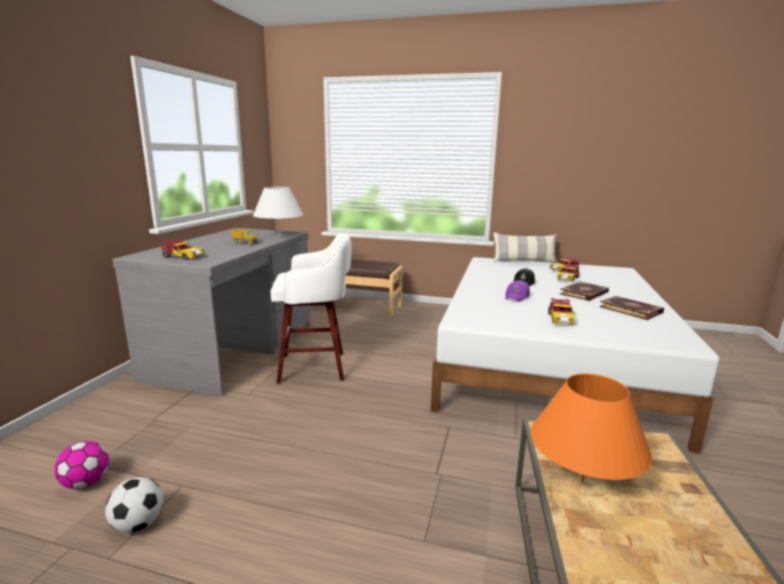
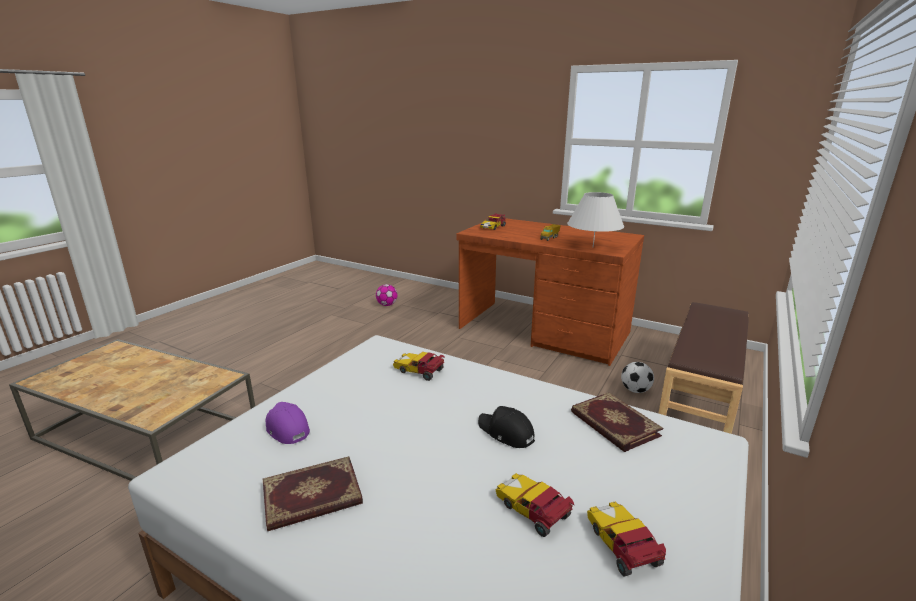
camera: 105 degrees right, 5 degrees up
(138, 525) = (346, 317): football -> football (635, 390)
(236, 350) = (543, 331): grey desk -> brown desk
(315, 367) = (496, 364): white stool -> none
(517, 297) = (436, 402): purple cap -> purple cap (286, 428)
(523, 261) = (717, 505): pillow -> none
(560, 319) = (333, 405): toy car -> toy car (420, 371)
(581, 480) = (177, 372): orange table lamp -> none
(584, 293) = (422, 483): book -> book (613, 424)

